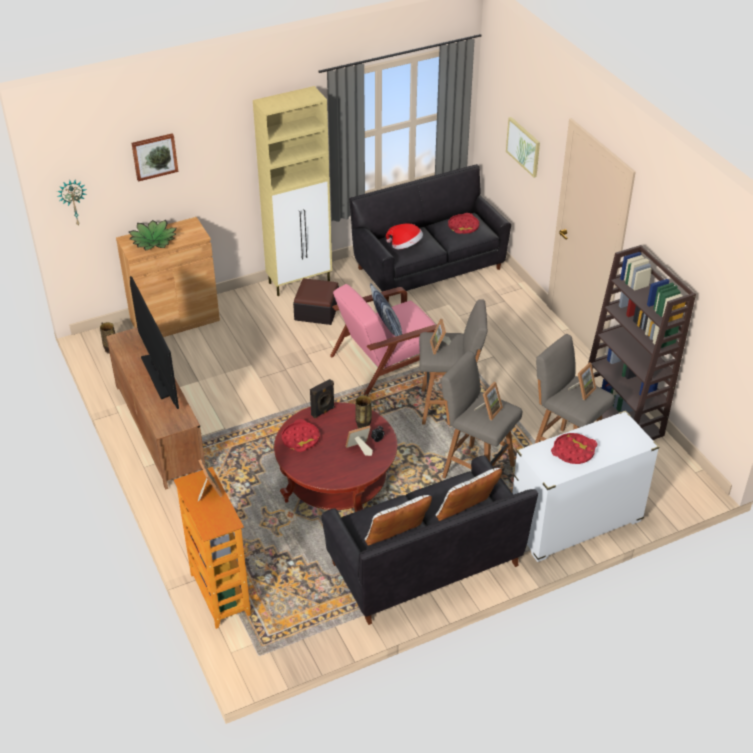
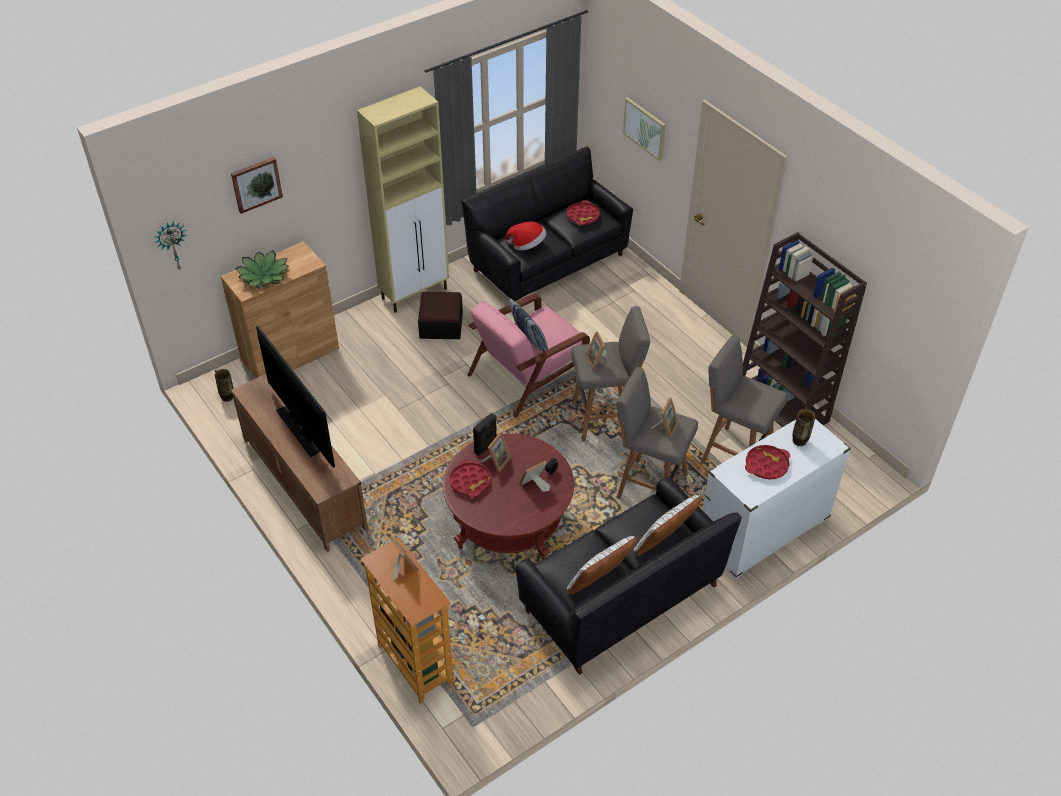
camera: 10 degrees left, 5 degrees up
(363, 426) = (532, 458): vase -> vase (799, 441)
(582, 391) = (755, 393): picture frame -> picture frame (496, 461)

